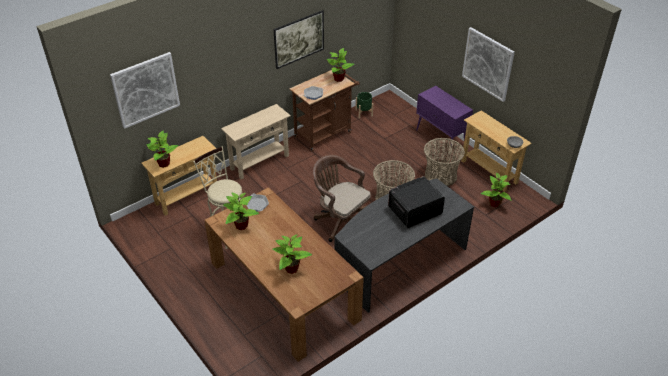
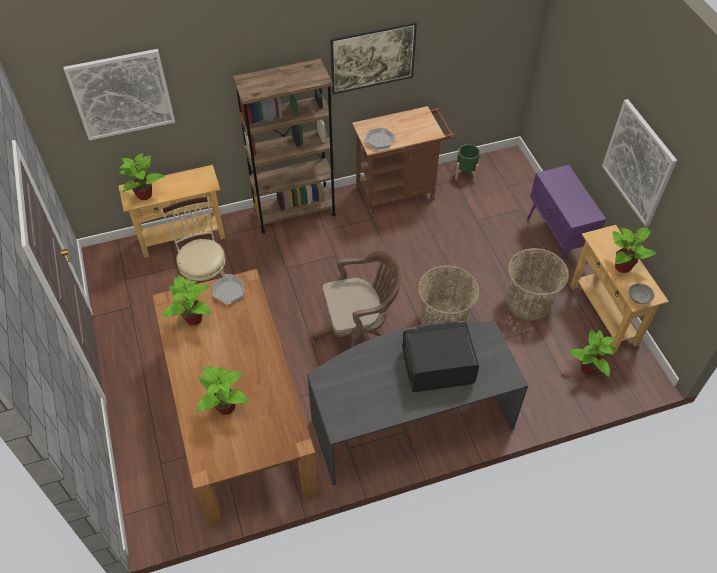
camera: 20 degrees right, 10 degrees up
(259, 162) = (294, 212): beige console table -> brown bookcase
(338, 79) = (426, 124): potted plant -> potted plant (623, 266)
(340, 221) = (359, 332): brown office chair -> brown office chair turned 105 degrees clockwise

